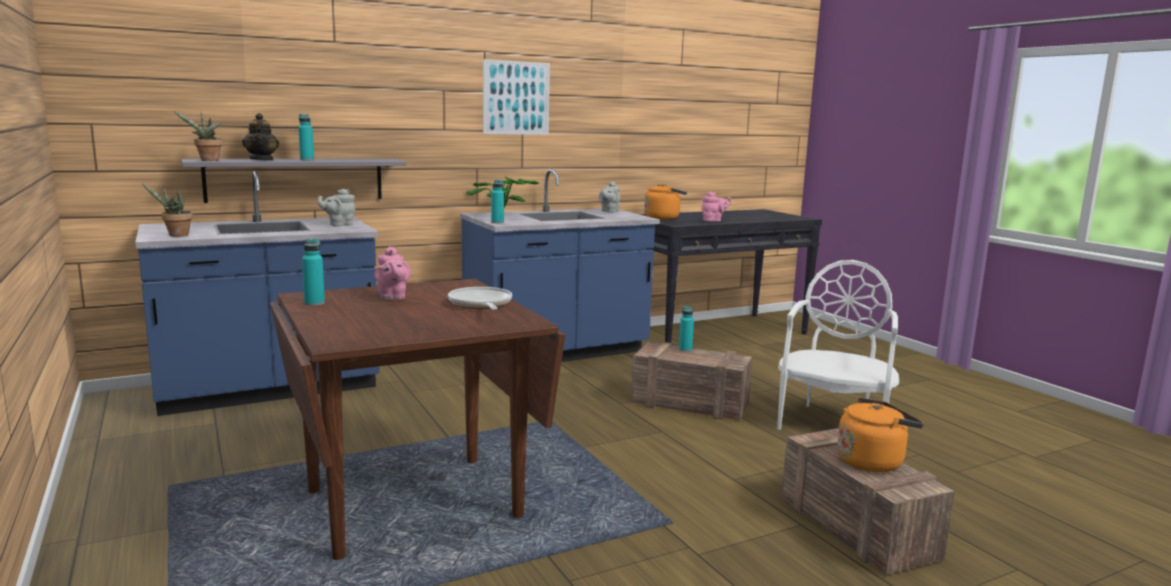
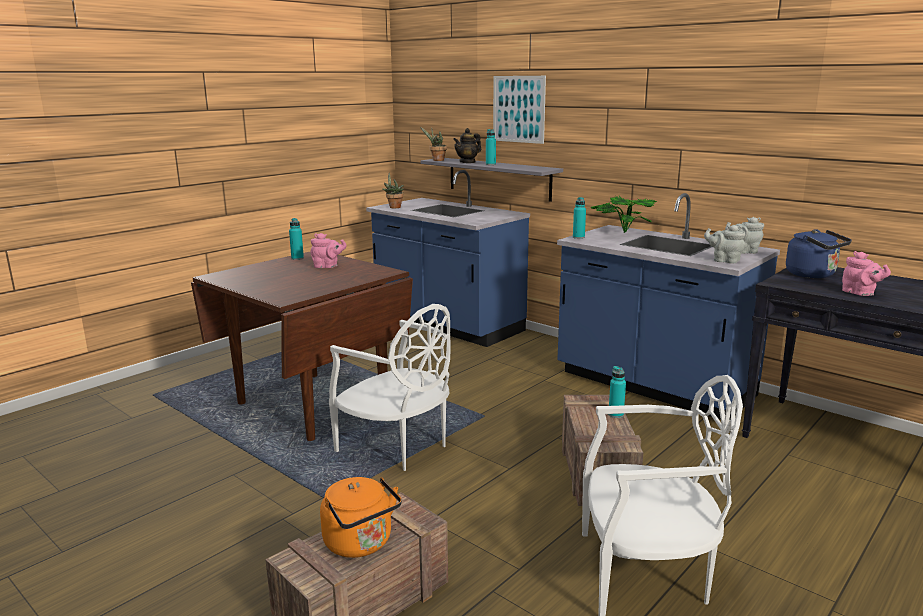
camera: 70 degrees right, 5 degrees up
(339, 225) = (485, 217): grey teapot -> grey teapot (724, 260)
(392, 297) = (327, 266): pink teapot -> pink teapot turned 135 degrees counterclockwise
(480, 305) = (323, 284): frying pan -> none
(516, 98) = (675, 114): picture -> picture (518, 109)
(579, 470) = (397, 446): none -> white chair
(663, 218) = (813, 275): orange kettle -> blue kettle

